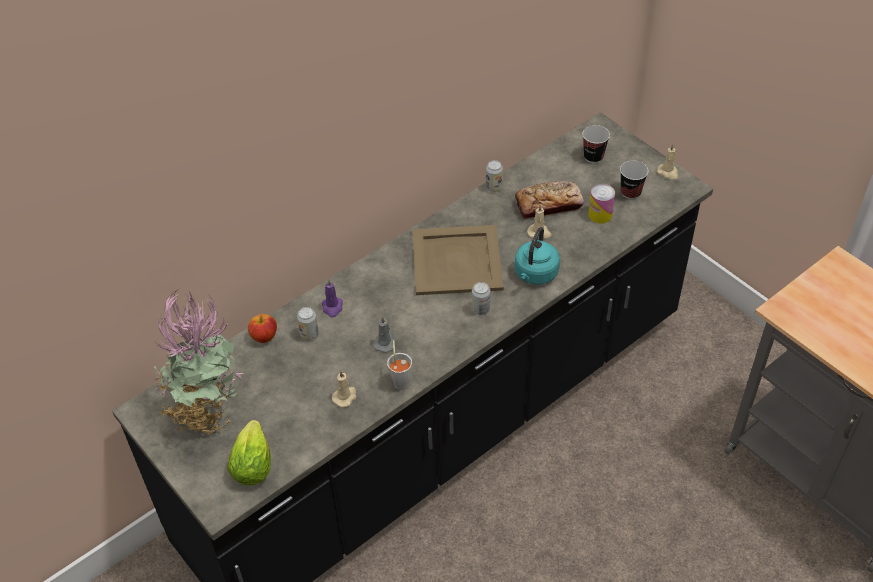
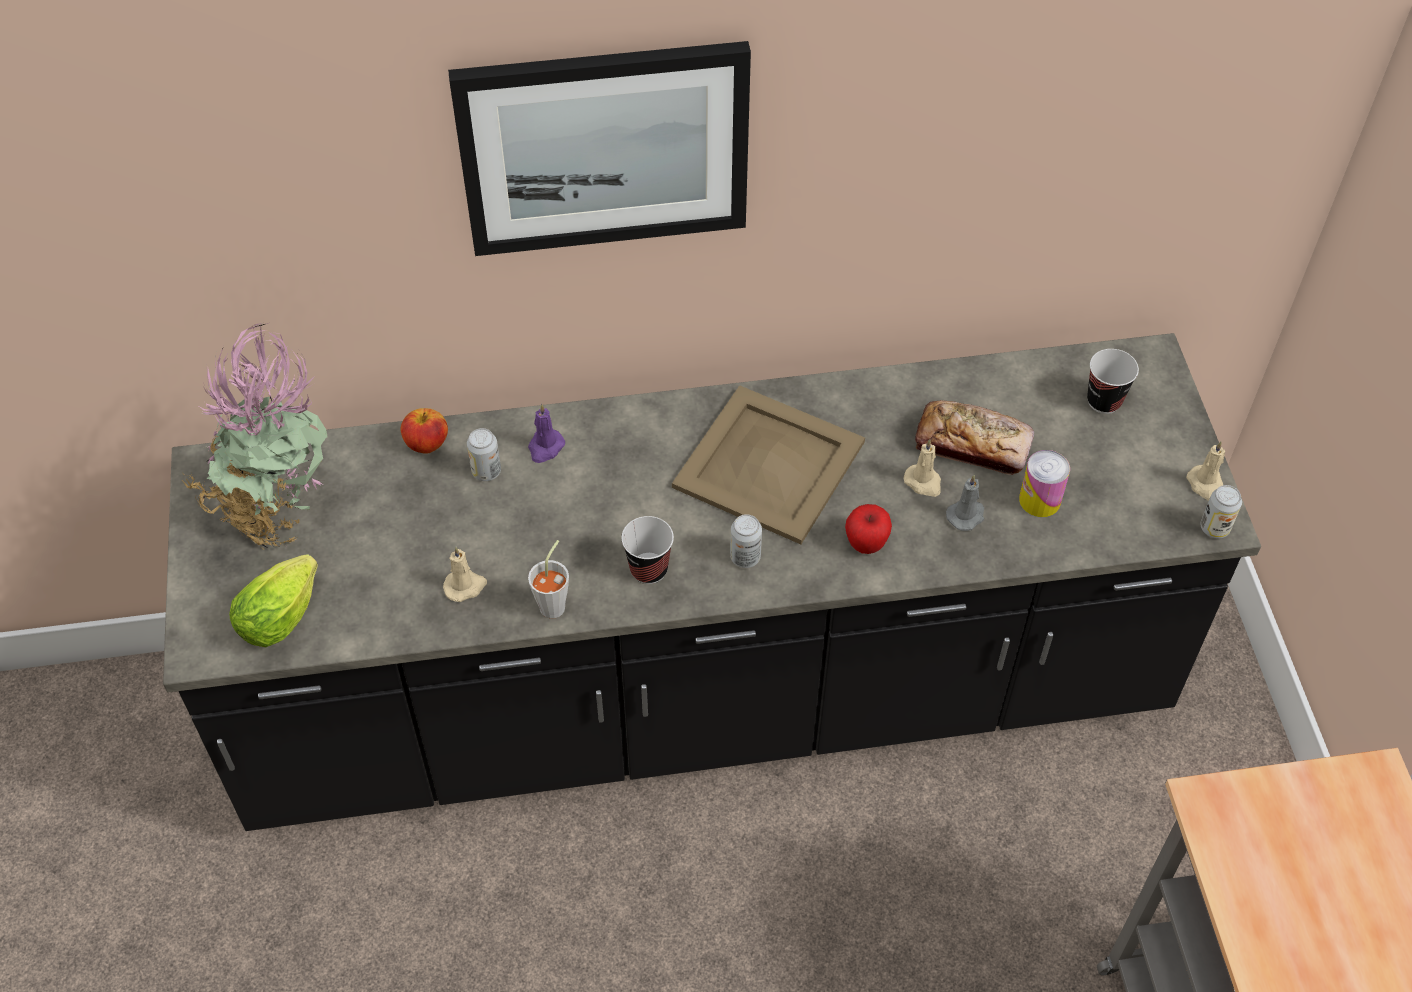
camera: 30 degrees right, 5 degrees up
(328, 107) = (604, 147): none -> picture
(385, 342) = (576, 536): grey candle -> grey candle (966, 515)
(494, 187) = (910, 378): can -> can (1214, 528)
(535, 274) = (866, 544): turquoise kettle -> apple
(630, 192) = (1117, 487): cup -> cup (648, 569)

